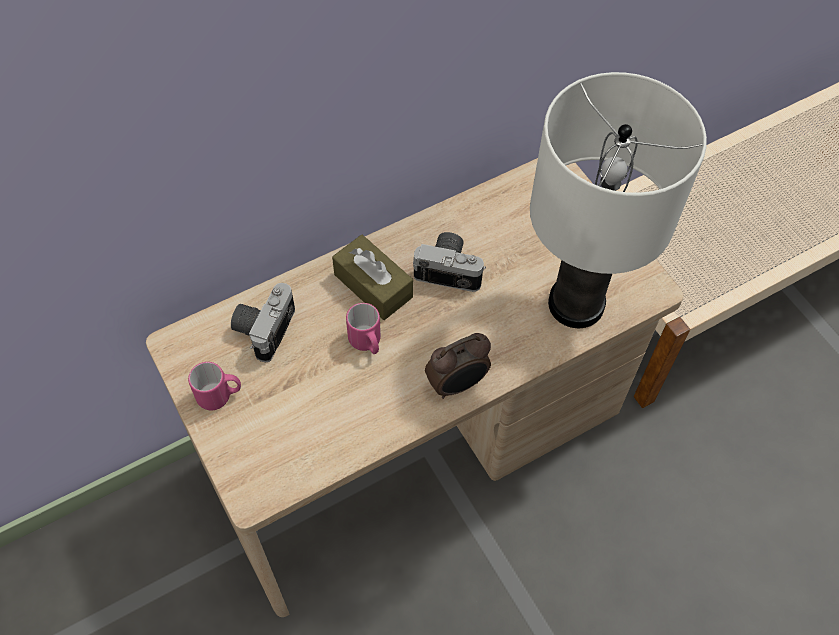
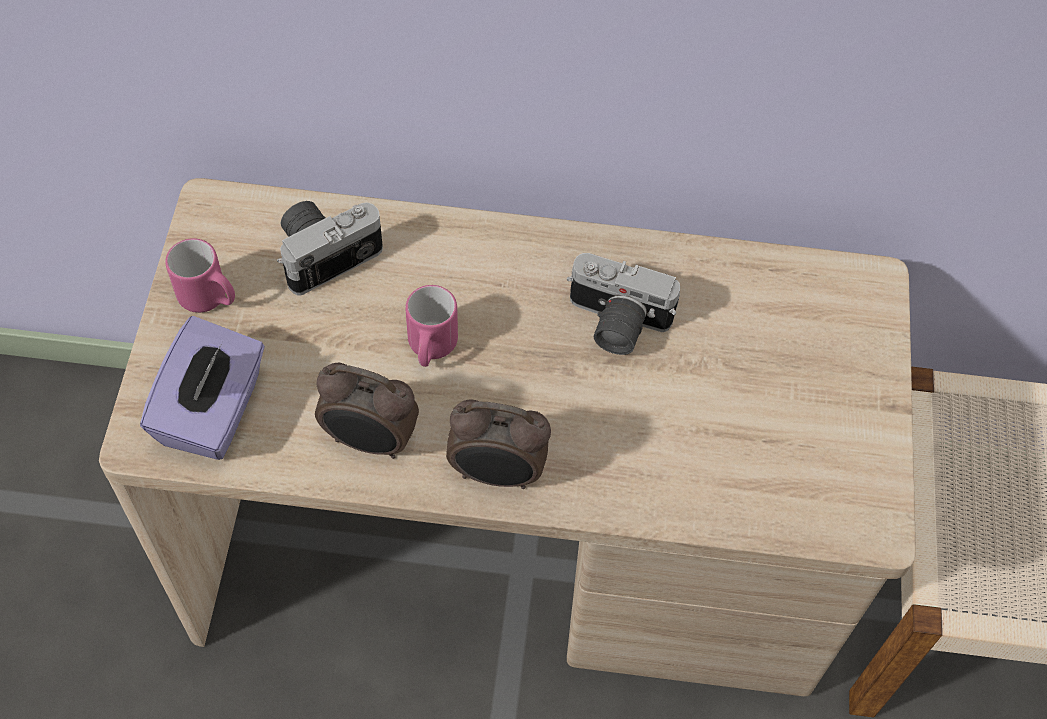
camera: 35 degrees right, 0 degrees up
(278, 455) = (213, 411): none -> purple tissue box
(373, 286) = (499, 284): brown tissue box -> none
(377, 412) = (370, 441): none -> alarm clock
(450, 269) = (614, 324): camera -> camera turned 150 degrees clockwise
(576, 303) = (745, 475): white table lamp -> none

